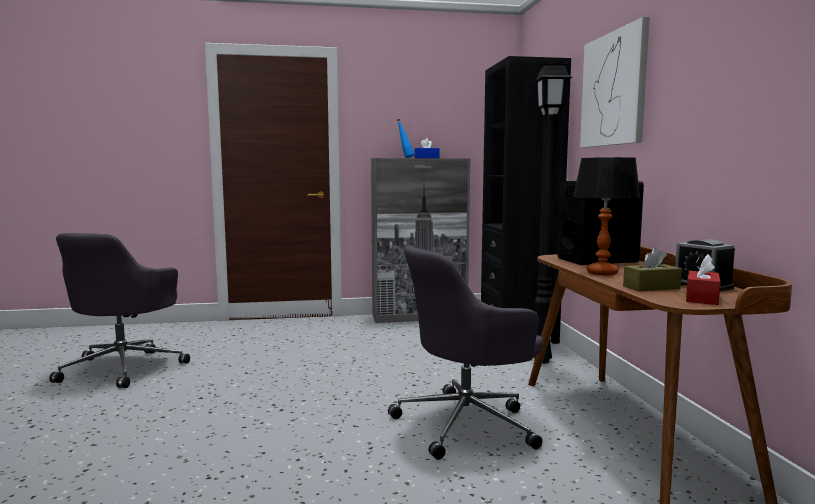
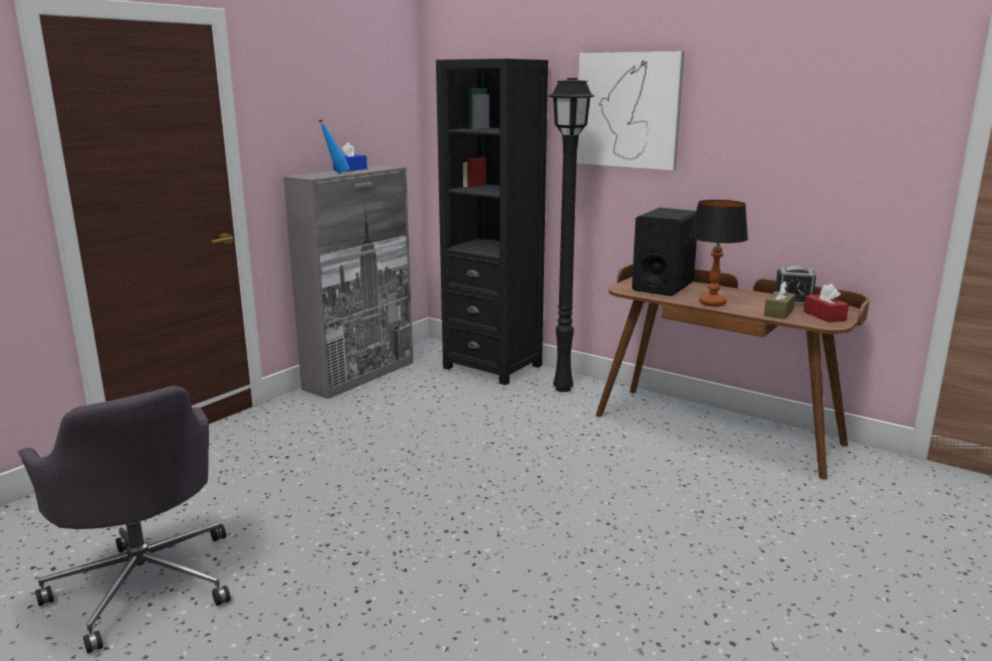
camera: 45 degrees left, 10 degrees up
(467, 423) = (625, 469): grey office chair -> none

